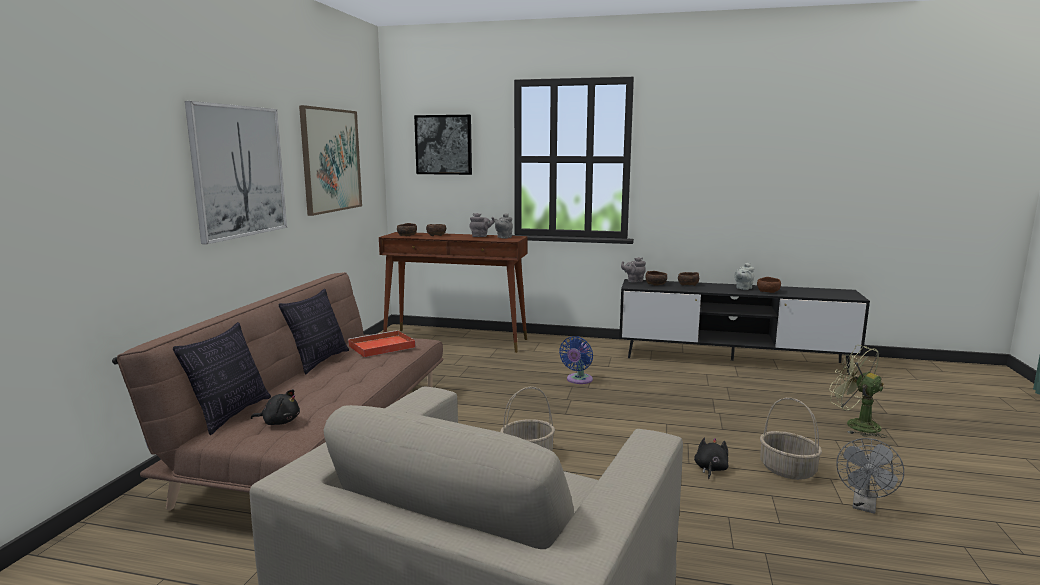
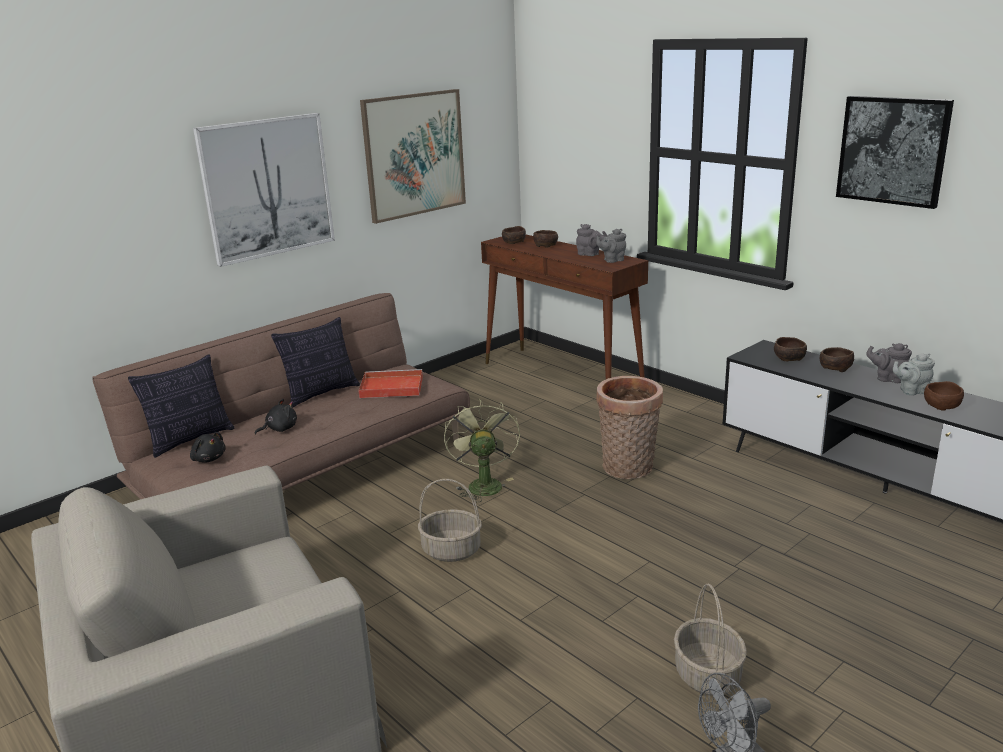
camera: 35 degrees right, 10 degrees up
(443, 145) = (575, 125): picture -> picture (893, 150)
(578, 380) = (628, 469): blue fan -> basket
(634, 281) = (767, 346): grey teapot -> grey teapot (888, 379)
(710, 469) = (615, 638): black plush toy -> black plush toy (280, 429)
(855, 425) = (914, 651): green fan -> green fan (483, 484)

